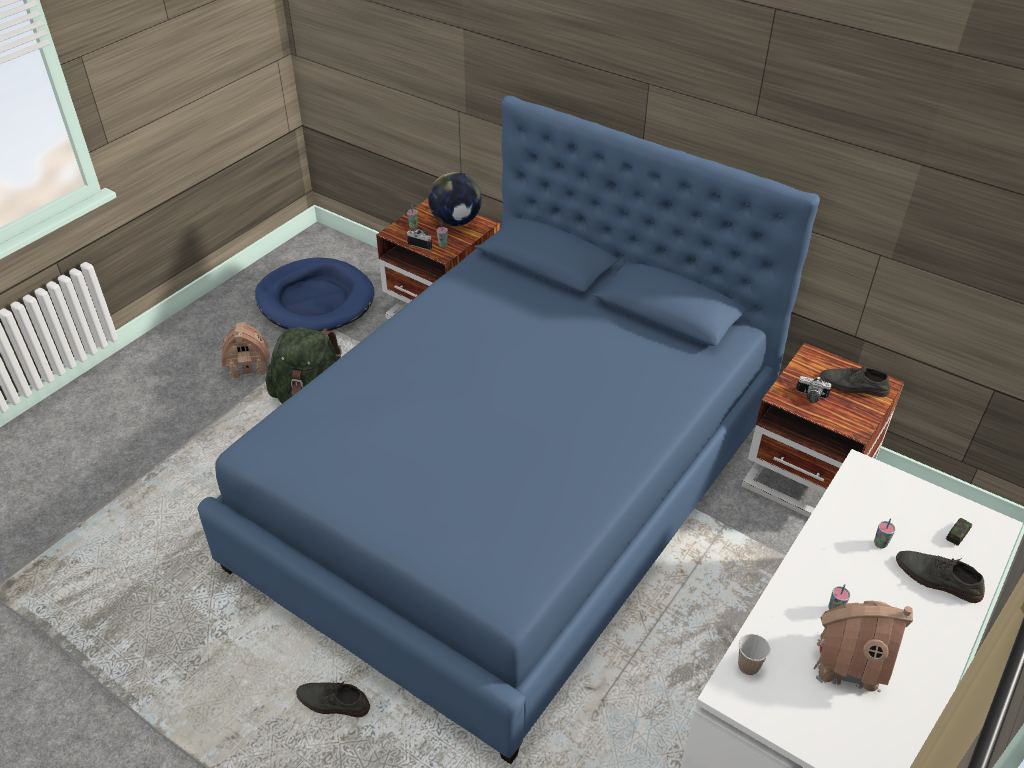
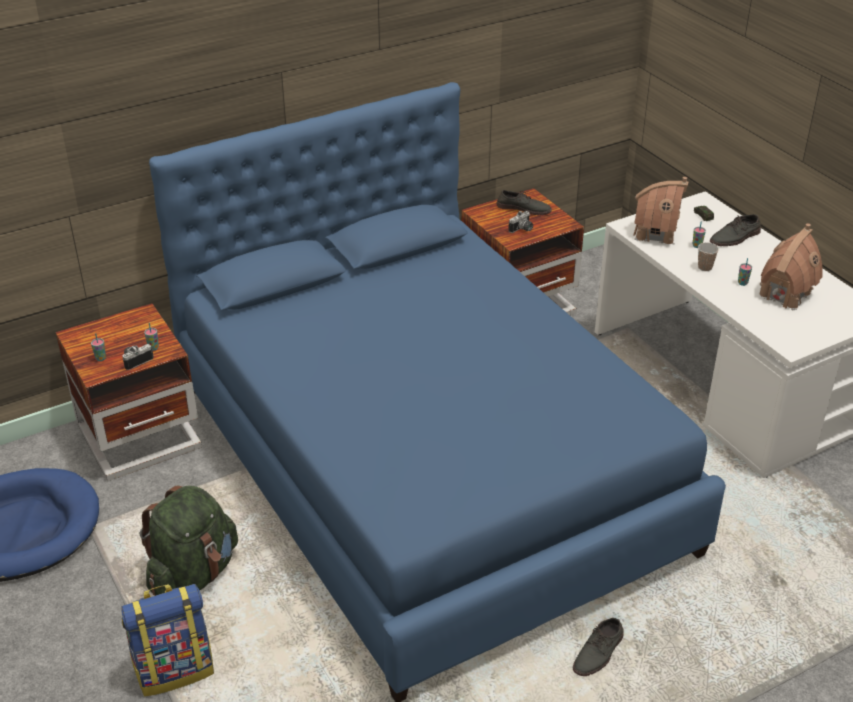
camera: 65 degrees left, 5 degrees down
(217, 429) = (175, 669): none -> backpack
(249, 366) = (86, 617): toy house -> toy house (656, 233)
(456, 221) = (121, 328): globe -> none
(748, 666) = (773, 332): cup -> cup (705, 267)
(853, 386) = (523, 208): grey shoe -> grey shoe turned 120 degrees counterclockwise

